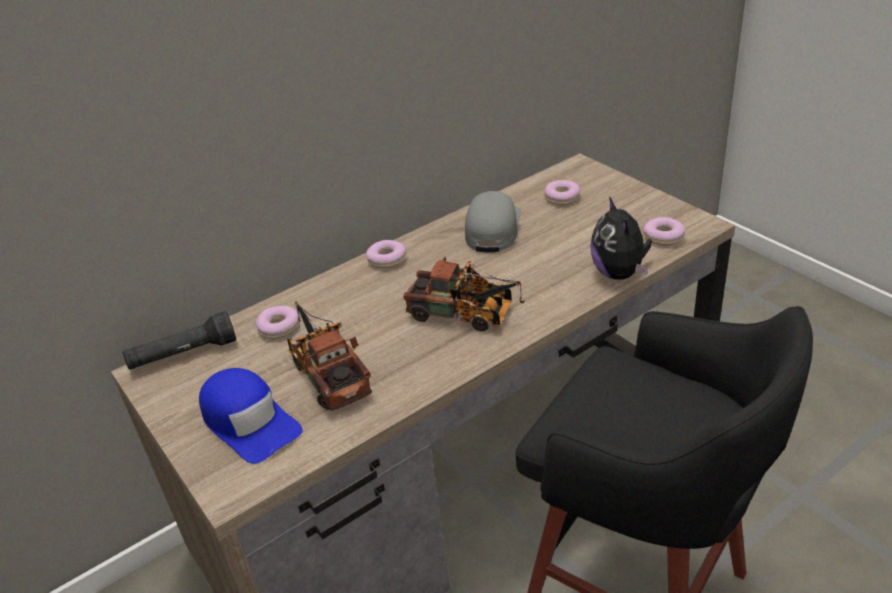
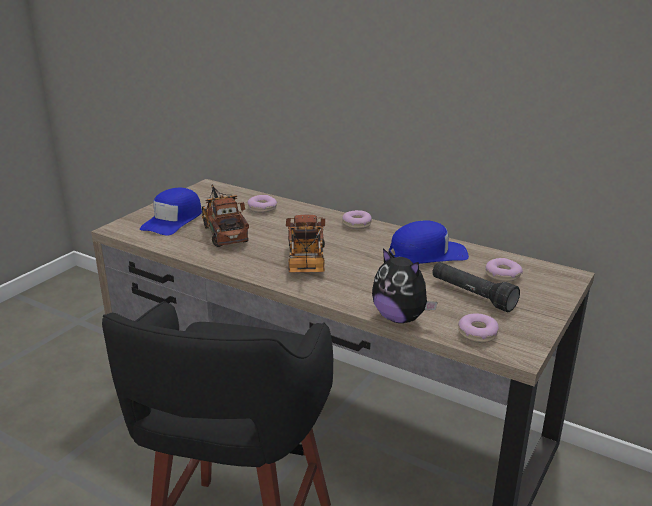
camera: 65 degrees right, 10 degrees down
(183, 354) = (226, 191): black flashlight -> black flashlight (472, 295)
(328, 373) = (224, 231): toy truck -> toy truck turned 60 degrees counterclockwise
(492, 228) = (427, 254): grey cap -> blue cap
(620, 273) = (400, 318): plush toy -> plush toy turned 105 degrees counterclockwise

